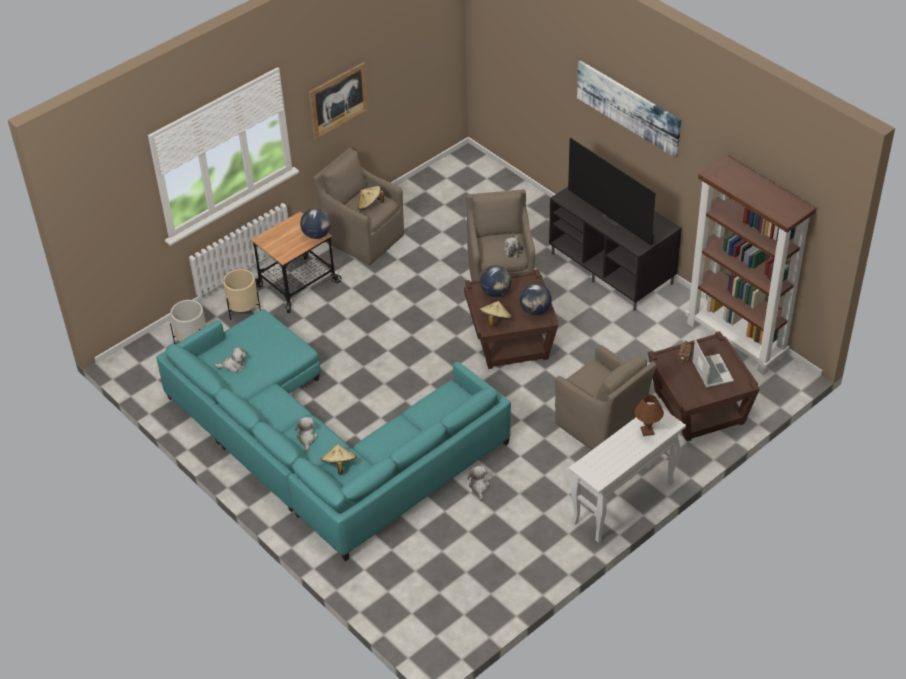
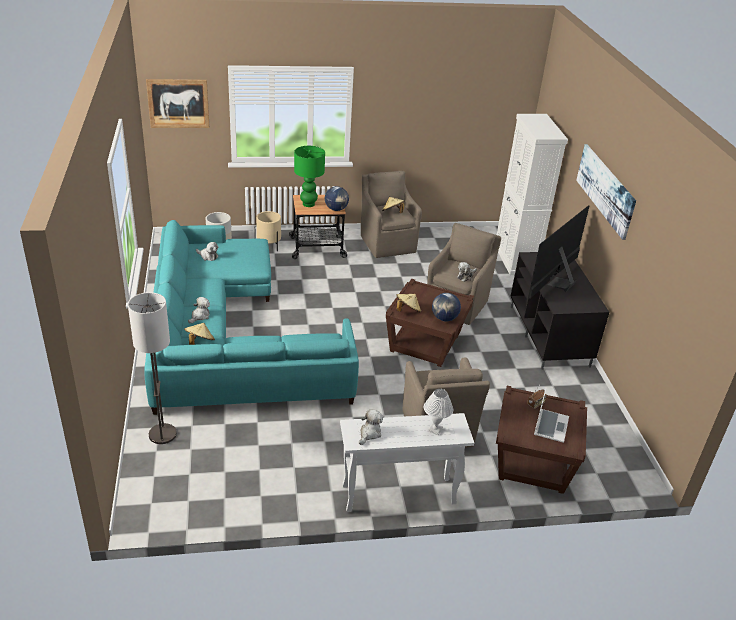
camera: 30 degrees right, 10 degrees down
(281, 243) = (309, 204): none -> green table lamp
(338, 100) = (402, 125): picture -> picture (178, 103)
(375, 573) = (162, 434): none -> floor lamp
(479, 487) = (299, 420): plush toy -> plush toy (369, 433)
(495, 292) = (426, 295): globe -> none
(507, 189) = (515, 259): none -> white cabinet
(614, 218) = (557, 283): television -> television turned 45 degrees clockwise
(647, 431) = (435, 429): brown table lamp -> white table lamp
(736, 340) = (612, 430): brown bookcase -> none

